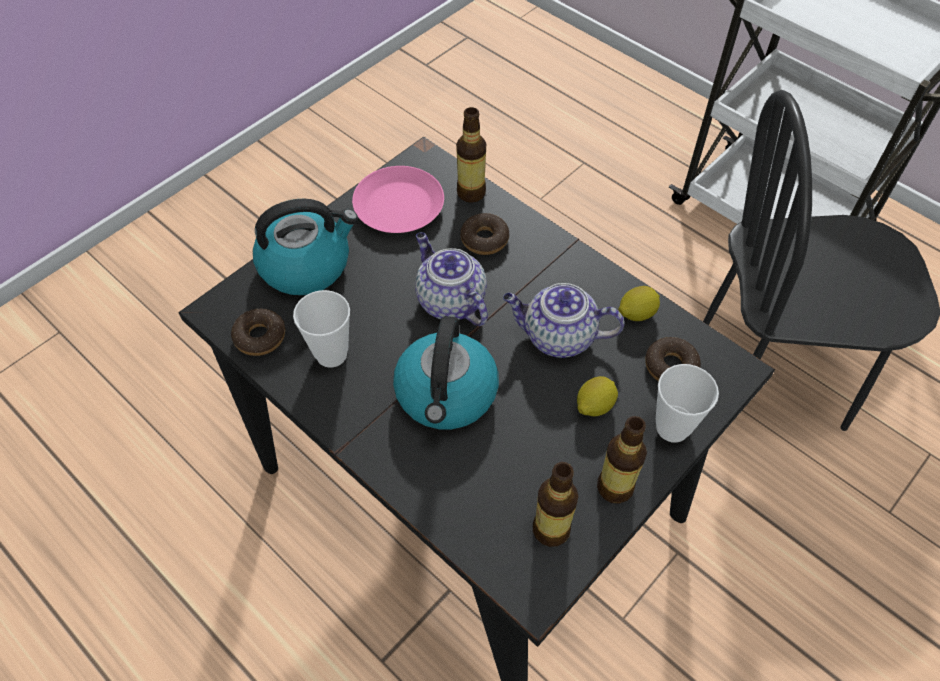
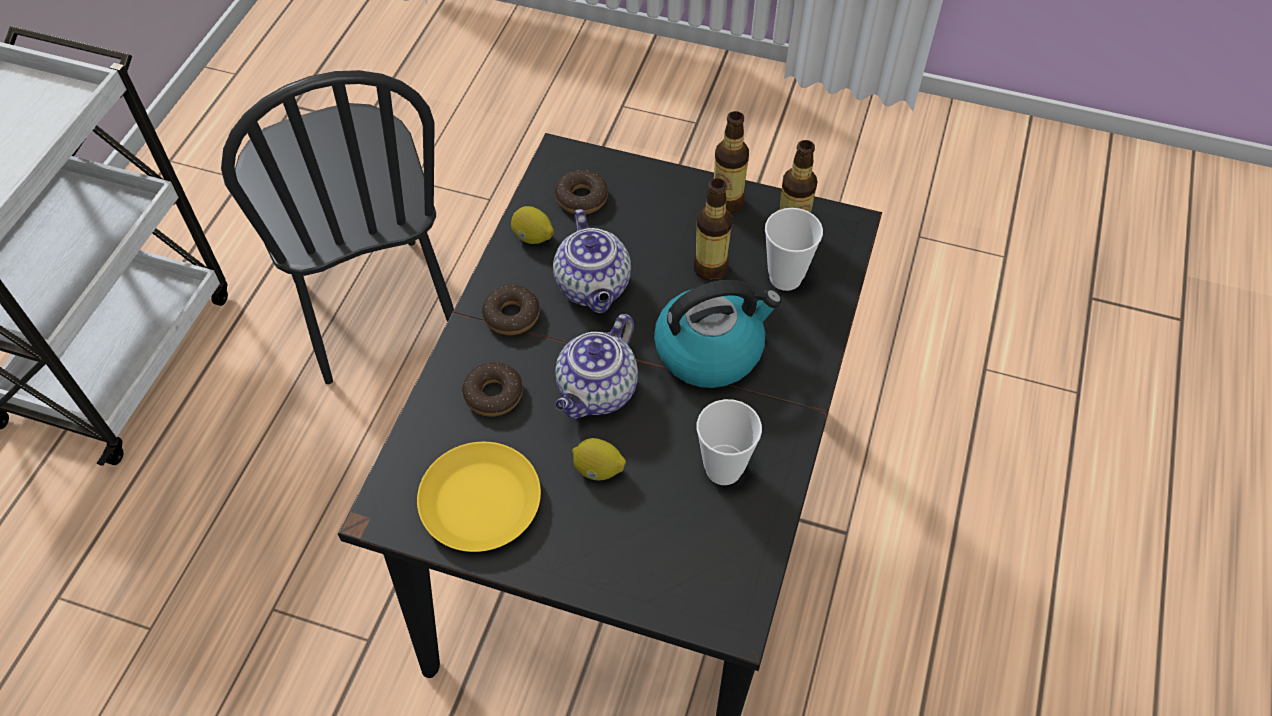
camera: 115 degrees left, 0 degrees up
(260, 337) = (742, 551): donut -> donut (511, 315)
(306, 265) = (619, 558): kettle -> none
(400, 207) = (480, 501): pink plate -> yellow plate
(471, 192) = (424, 436): bottle -> bottle (710, 268)
(594, 406) = (656, 238): lemon -> lemon (598, 470)
(672, 428) = (646, 182): cup -> cup (785, 278)

